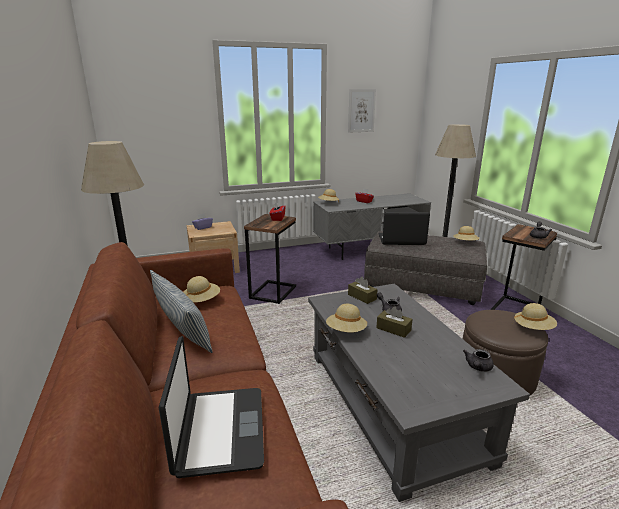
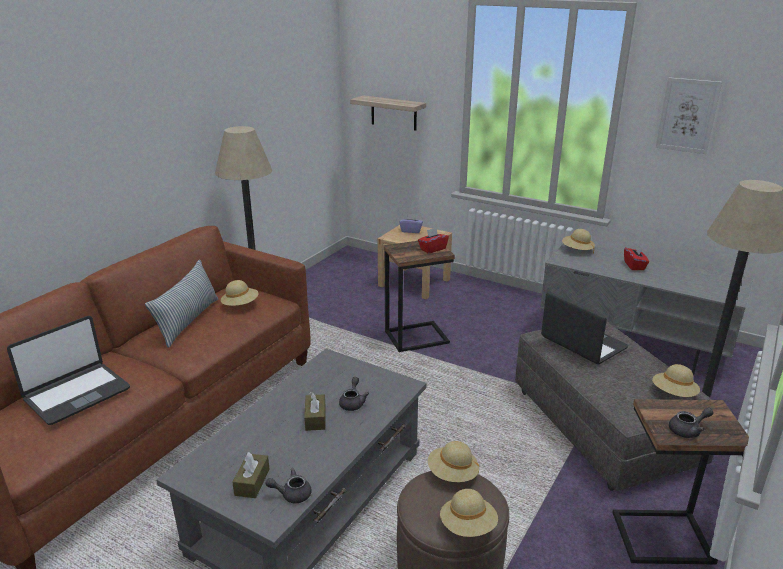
camera: 50 degrees right, 5 degrees up
(155, 138) = (393, 113): none -> shelf
(346, 331) = (281, 394): beige hat -> beige hat (452, 474)
(362, 297) = (363, 375): brown tissue box -> brown tissue box (252, 482)

